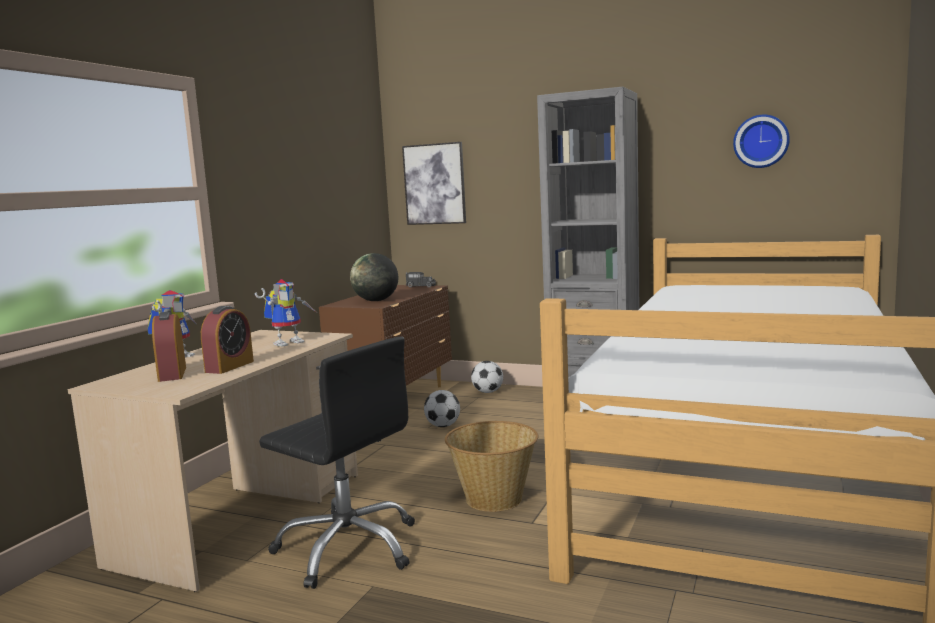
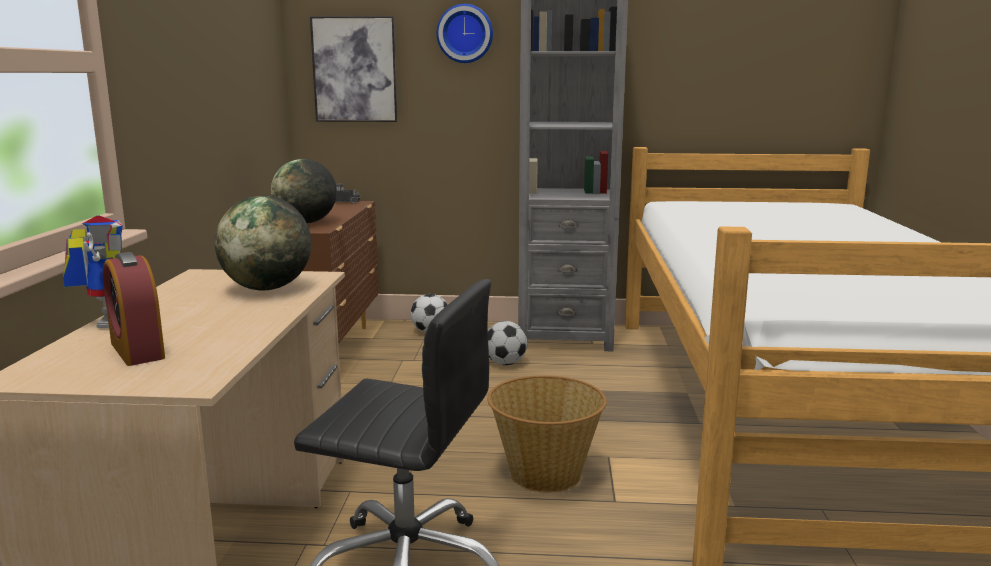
camera: 20 degrees left, 5 degrees up
(229, 366) = (223, 332): alarm clock -> none
(289, 342) = (267, 288): toy robot -> globe
(442, 426) = (407, 381): football -> football (505, 363)
(761, 141) = (754, 40): wall clock -> wall clock (465, 33)

